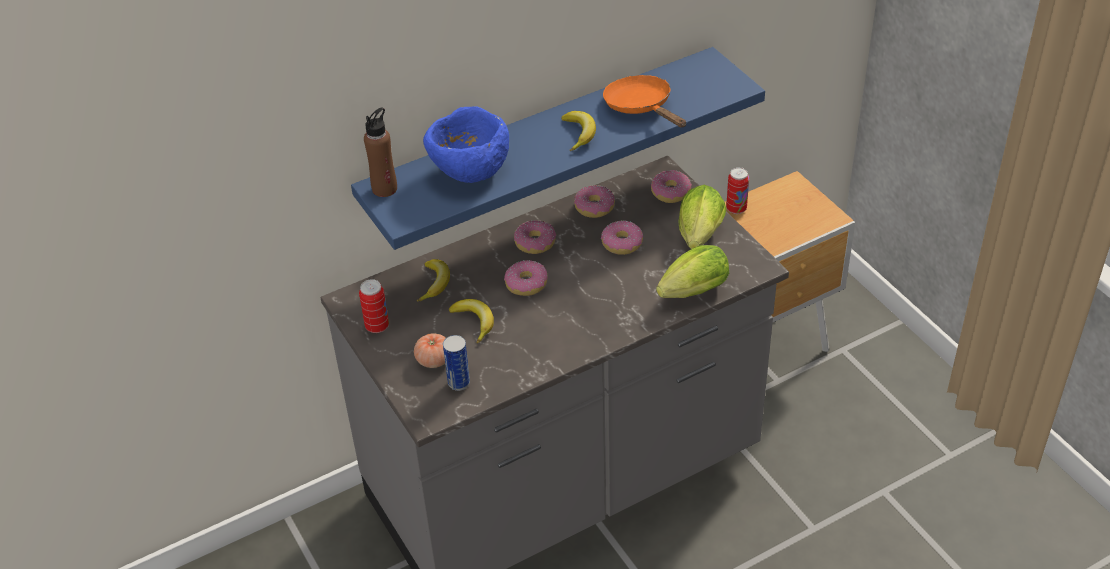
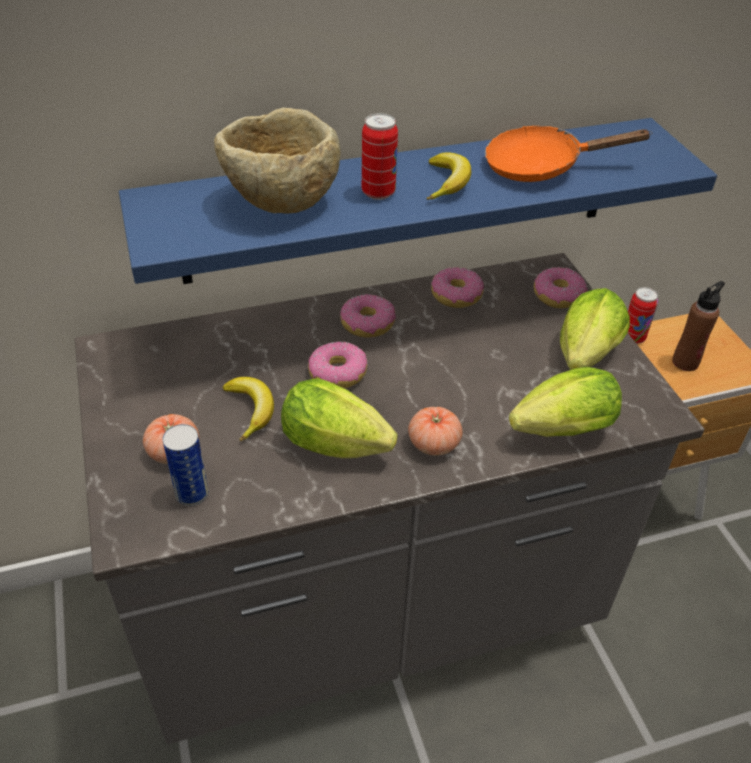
camera: 10 degrees right, 0 degrees up
(377, 326) = (123, 389): can -> can (378, 193)
(384, 188) = (158, 202): brown bottle -> brown bottle (685, 362)
(435, 283) = (222, 349): banana -> none
(469, 171) = (281, 201): blue bowl -> beige bowl
(546, 333) = (341, 447): none -> lettuce
(609, 318) = (433, 443): none -> tomato
(622, 243) = (479, 346): donut -> none
(641, 107) = (541, 166): orange frying pan -> orange frying pan turned 75 degrees counterclockwise

